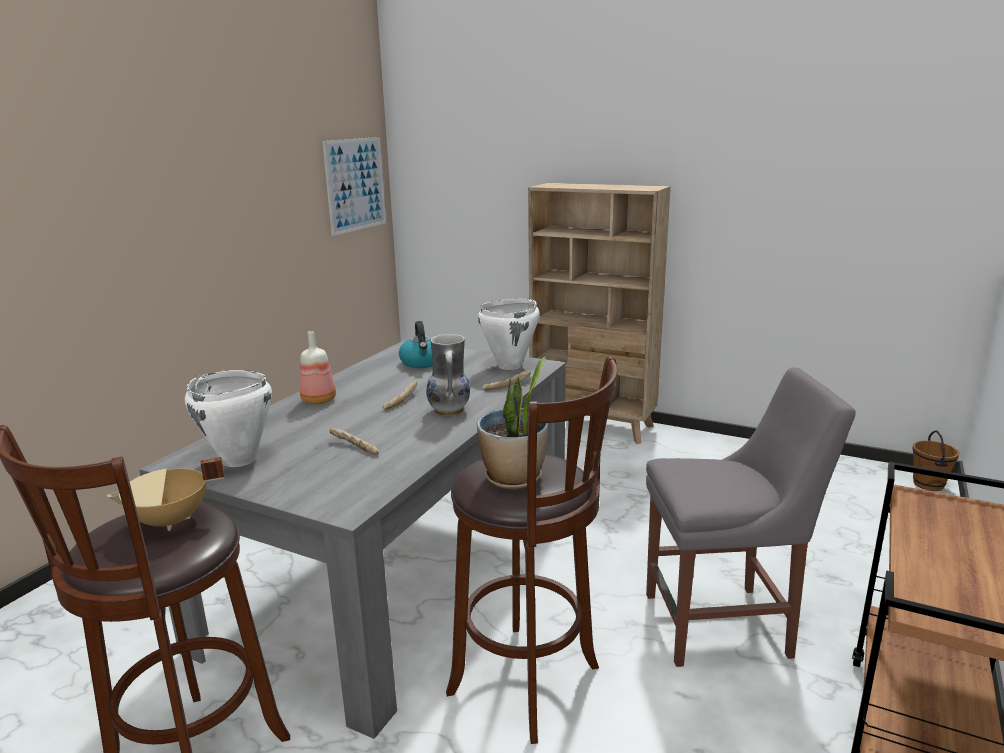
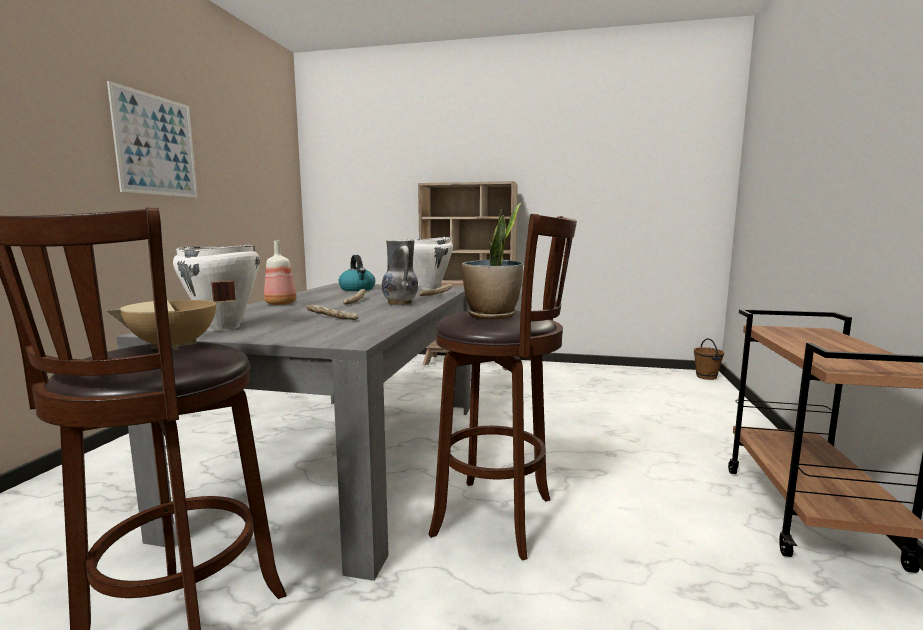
camera: 15 degrees left, 10 degrees down
(355, 185) = (277, 187): picture -> picture (156, 145)
(724, 624) = (627, 461): grey chair -> none

